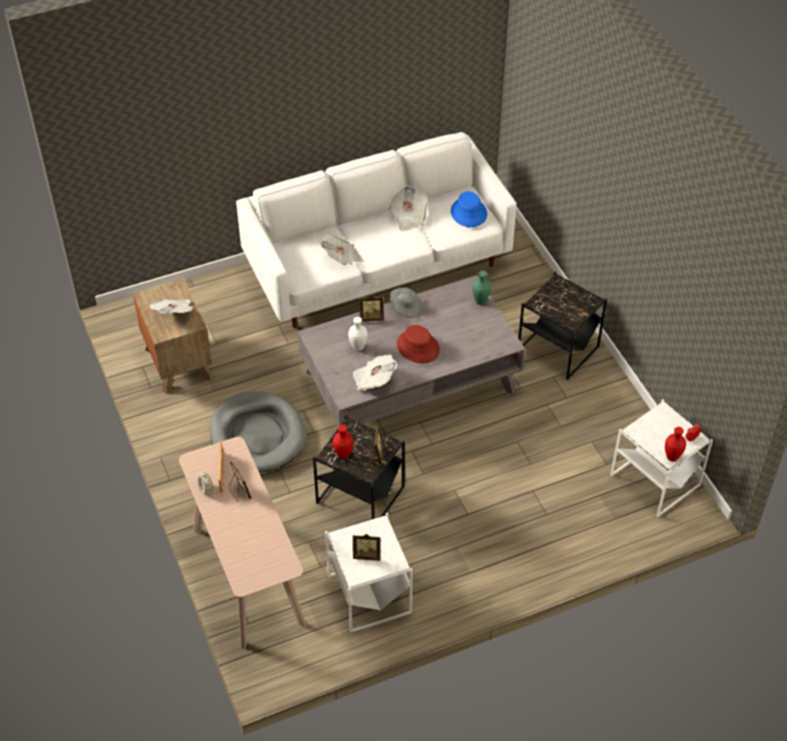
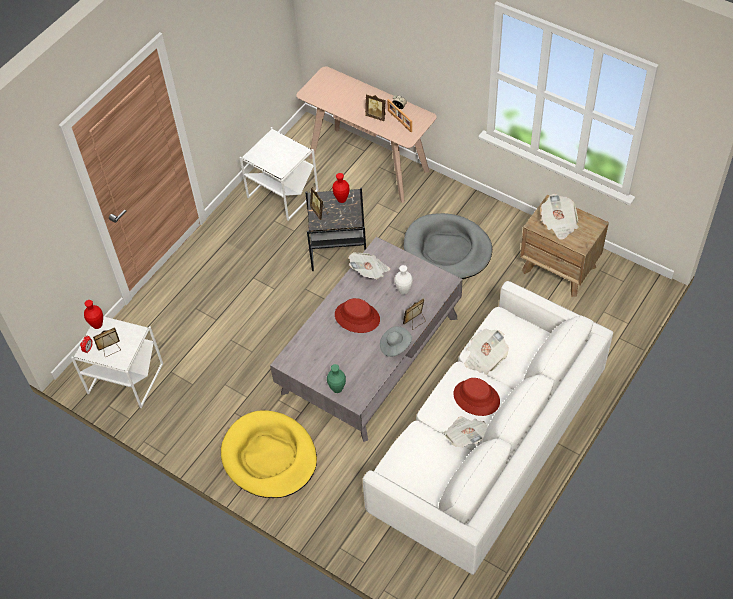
camera: 150 degrees right, 5 degrees up
(367, 555) = (275, 150): picture frame -> picture frame (111, 349)
(376, 236) = (476, 398): none -> red hat
(468, 213) = (414, 475): blue hat -> none
(557, 348) = (269, 457): black side table -> yellow dog bed

